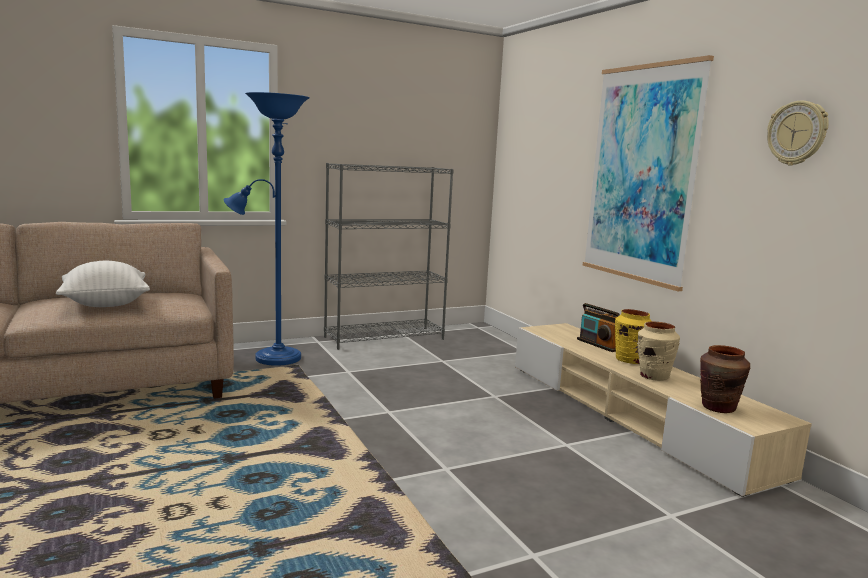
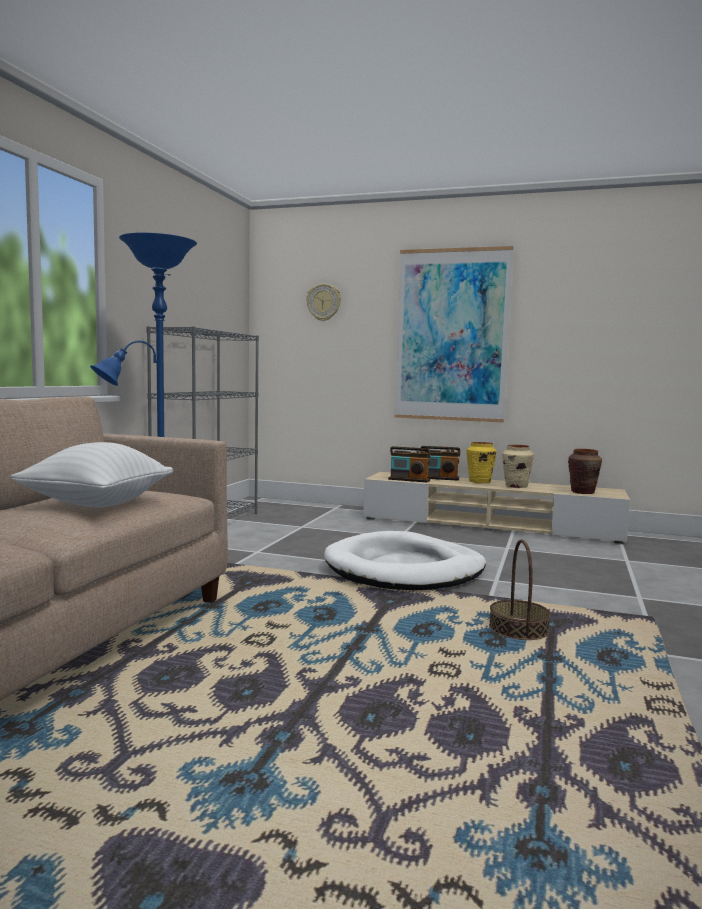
camera: 45 degrees left, 5 degrees down
(319, 515) = (518, 629): none -> basket
(403, 426) = (405, 569): none -> white dog bed
(558, 338) = (409, 480): none -> radio
(797, 133) = (588, 302): wall clock -> wall clock (324, 302)

